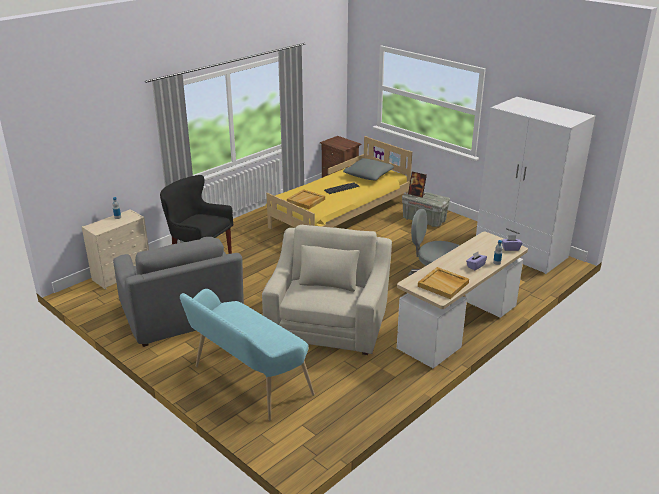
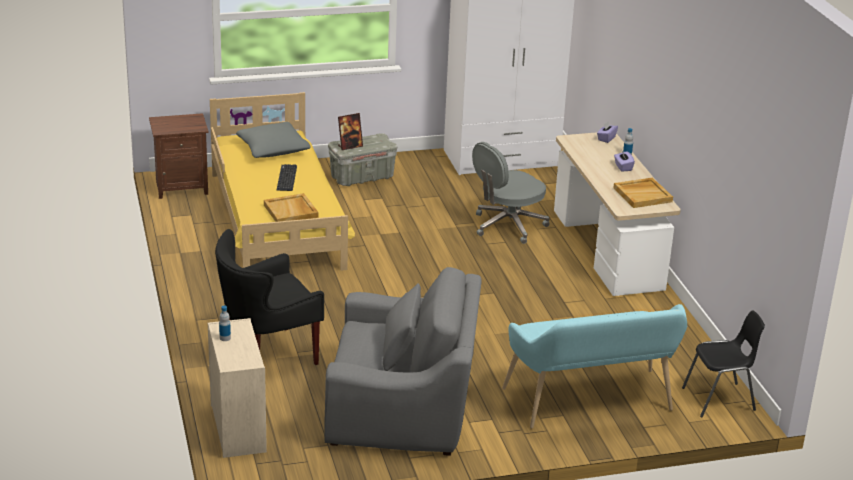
camera: 60 degrees left, 0 degrees up
(306, 441) = (719, 400): none -> black chair
(328, 322) = (523, 317): beige armchair -> none

